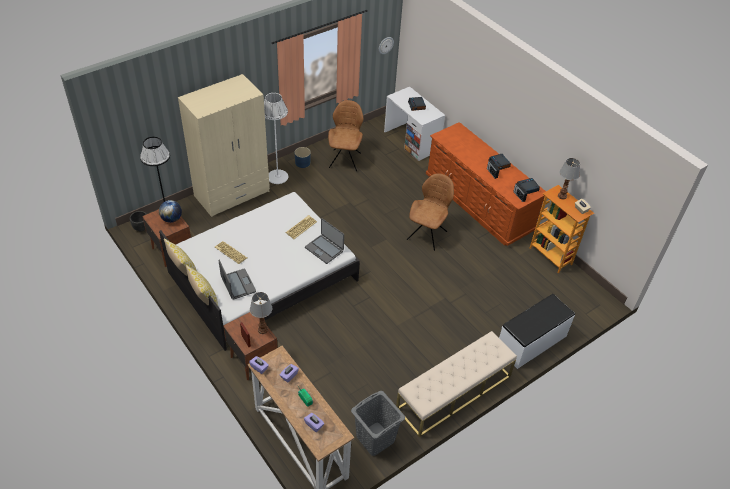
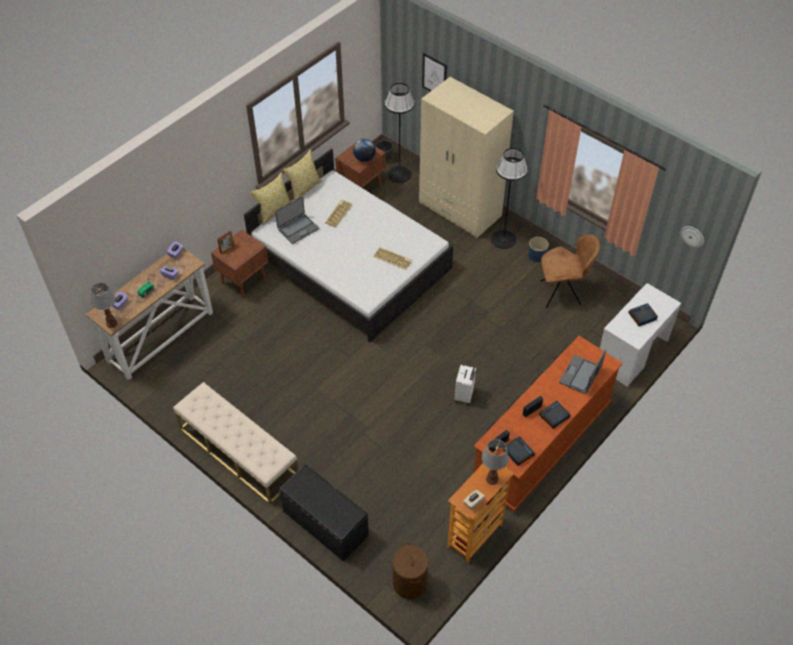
camera: 80 degrees right, 5 degrees up
(159, 112) = (434, 76): none -> picture
(262, 329) = (243, 257): table lamp -> table lamp (112, 323)
(277, 176) = (503, 239): white floor lamp -> black floor lamp
(324, 249) = (367, 284): laptop -> laptop (580, 375)
(375, 439) = (172, 393): grey laundry basket -> none
(427, 234) = (464, 395): brown chair -> white suitcase
(532, 342) = (325, 523): white bench -> black bench
(586, 300) = (410, 583): none -> brown laundry basket

